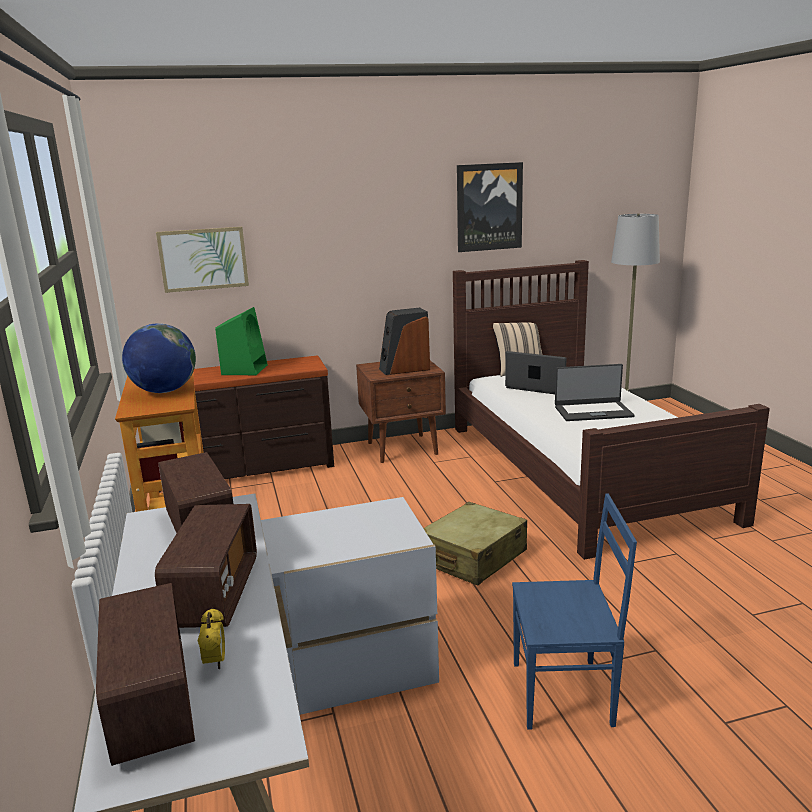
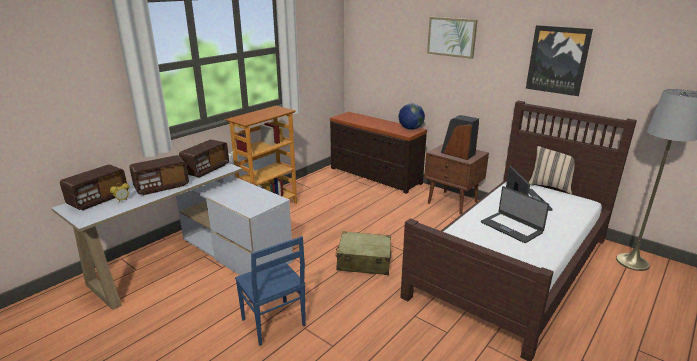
camera: 55 degrees right, 5 degrees up
(164, 391) = (260, 115): globe -> globe (410, 129)
(203, 259) = (382, 60): picture -> picture (451, 37)
(245, 369) = (382, 124): green speaker -> none

